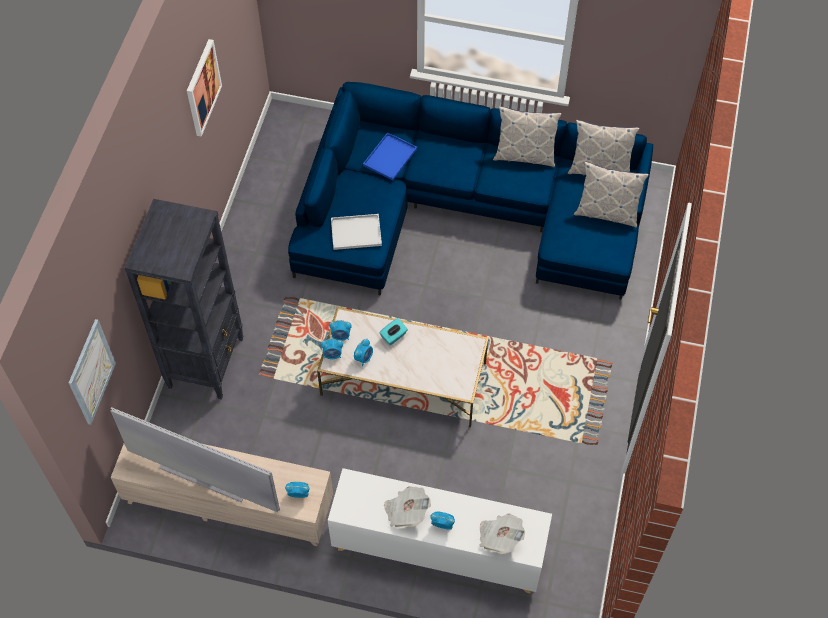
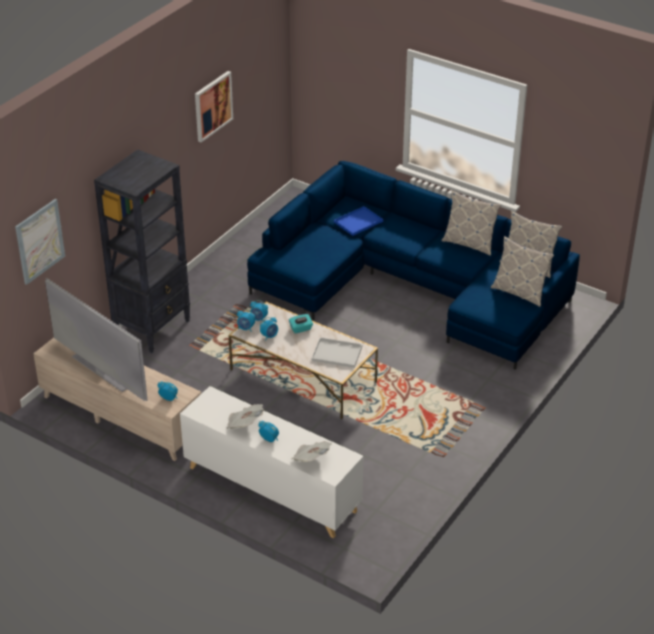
camera: 20 degrees right, 20 degrees down
(355, 233) = (304, 259): white tray -> white tray (335, 353)

